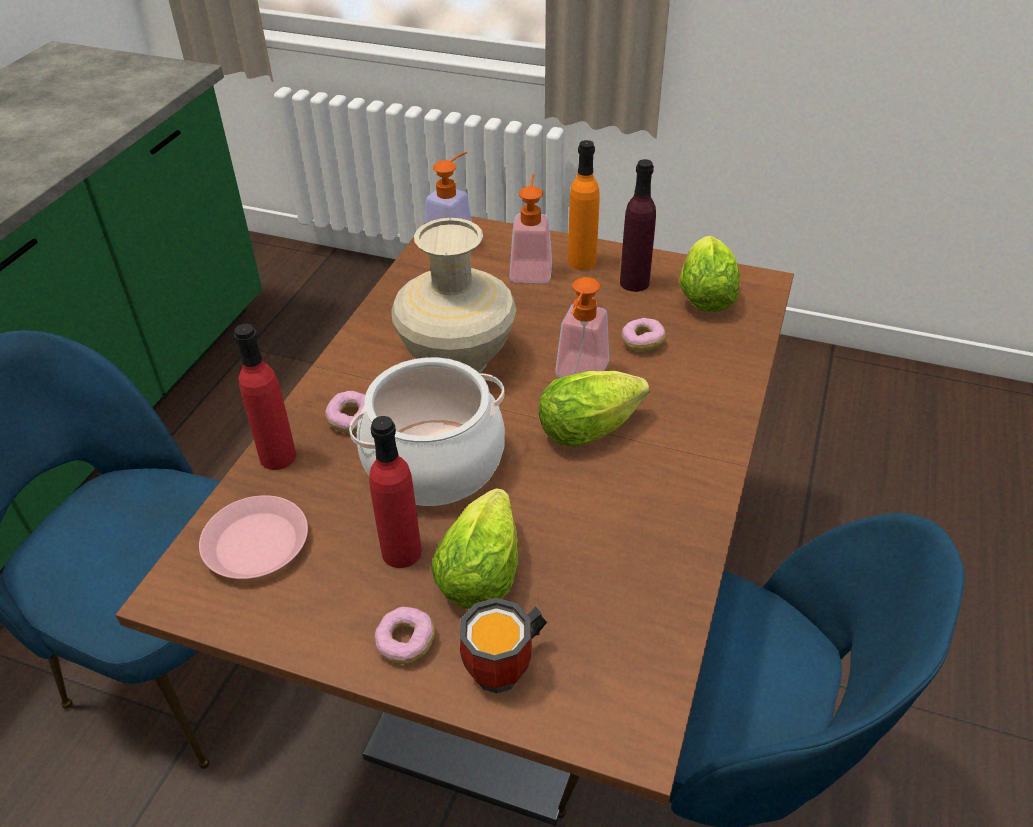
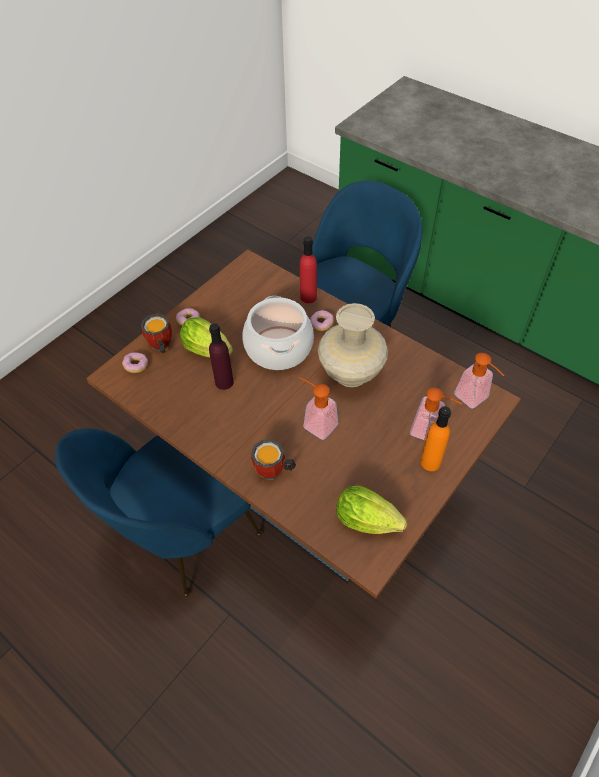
camera: 110 degrees right, 10 degrees up
(255, 544) = (260, 286): pink plate -> none
(401, 552) = (232, 327): red bottle -> none
(594, 428) = (272, 416): lettuce -> none
(634, 282) = (396, 484): purple bottle -> purple bottle (224, 382)
(642, 342) = (332, 464): donut -> donut (136, 366)
(698, 397) = (273, 473): none -> mug

